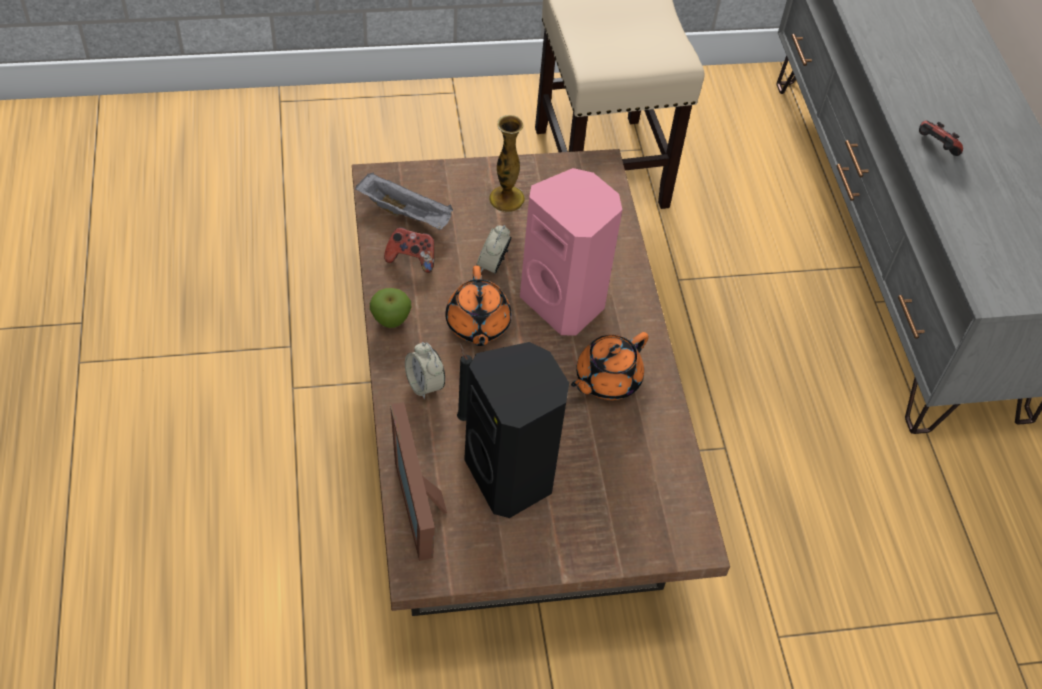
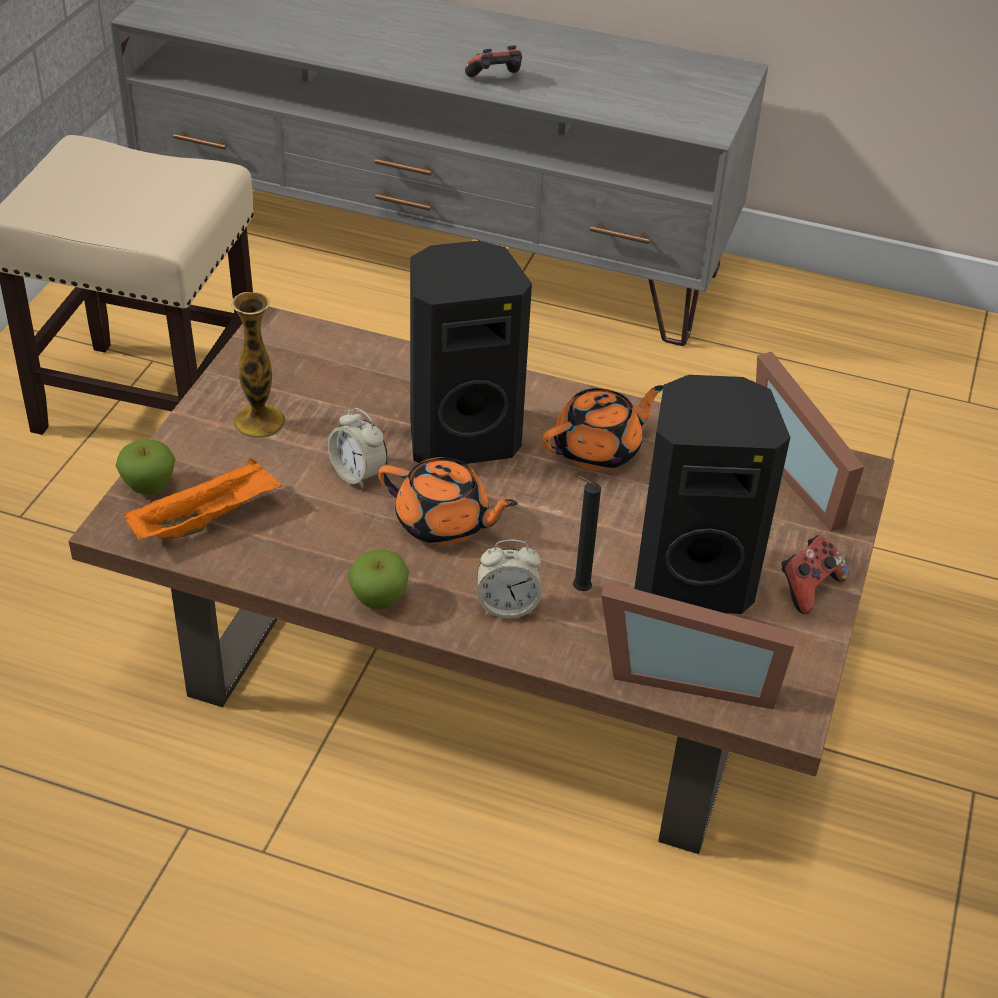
camera: 60 degrees left, 10 degrees down
(406, 213) = (207, 519): grey tray -> orange tray
(411, 258) = (289, 542): game controller -> game controller (808, 588)
(415, 177) = (149, 487): none -> apple
(565, 302) = (461, 437): pink speaker -> black speaker
(606, 380) = (598, 449): orange teapot -> orange teapot turned 105 degrees counterclockwise
(668, 512) = (805, 475): none -> picture frame

